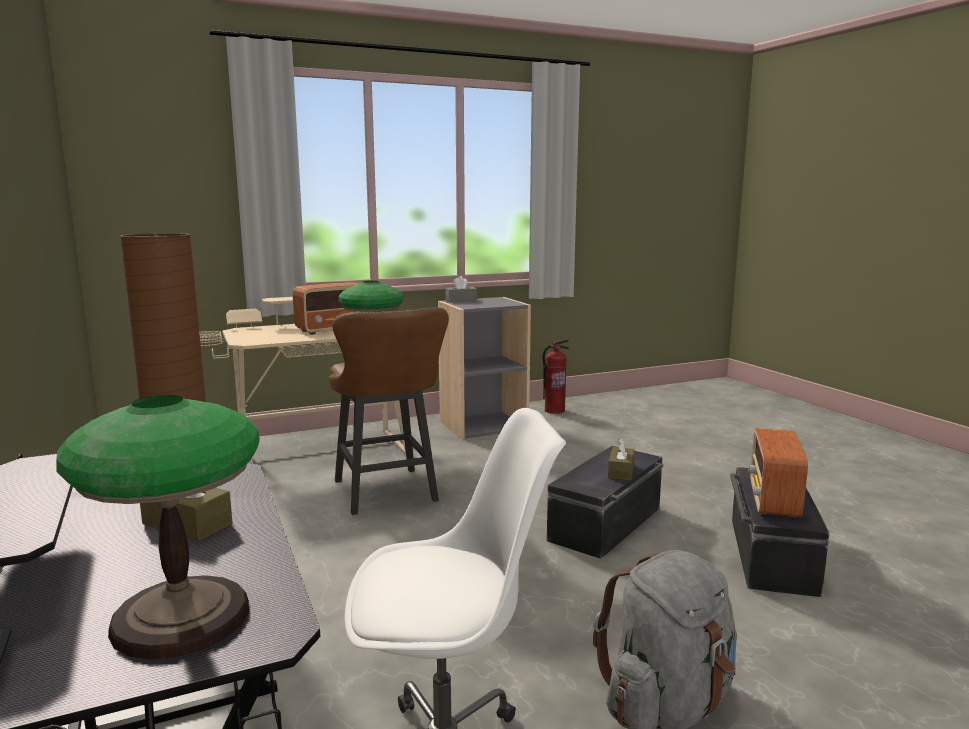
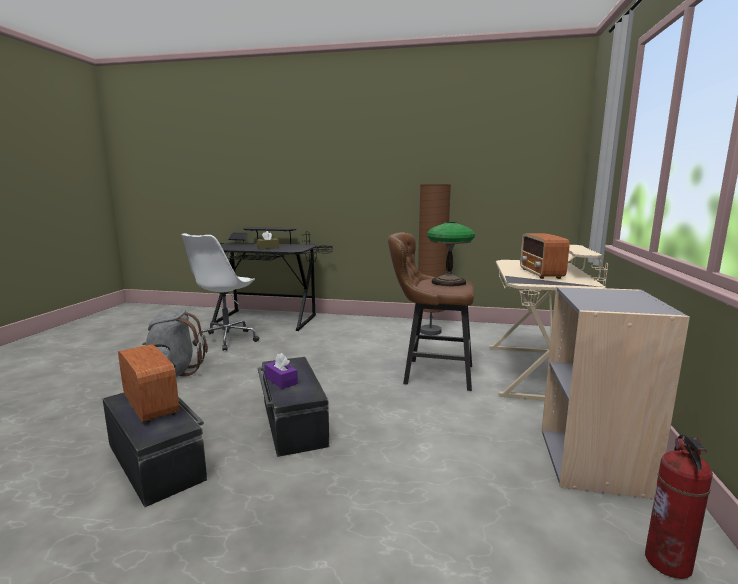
camera: 125 degrees right, 0 degrees up
(182, 617) = (230, 246): table lamp -> none
(461, 300) = (636, 295): grey tissue box -> none
(621, 471) = (281, 380): brown tissue box -> purple tissue box

